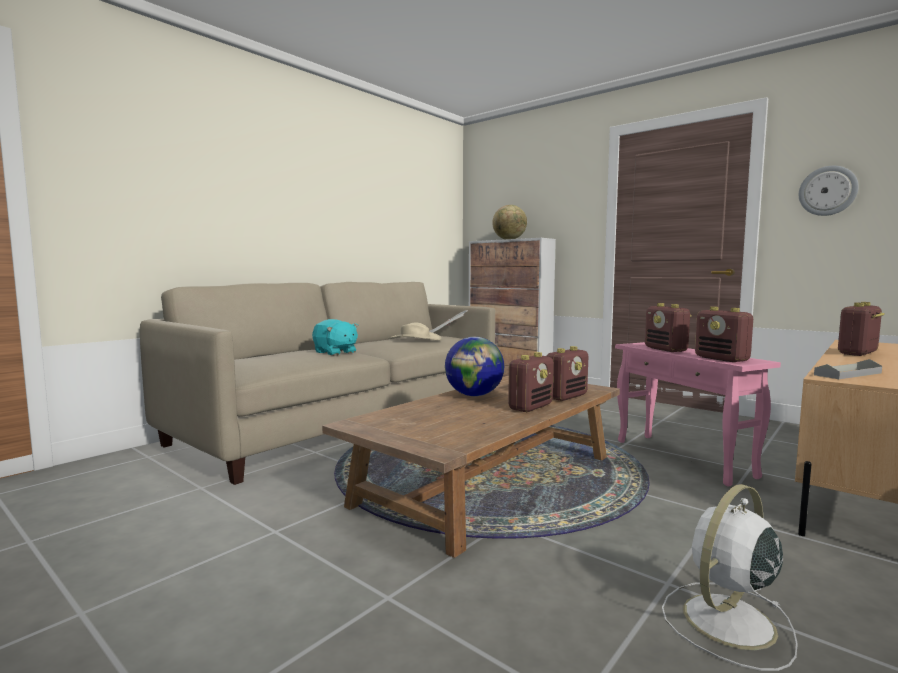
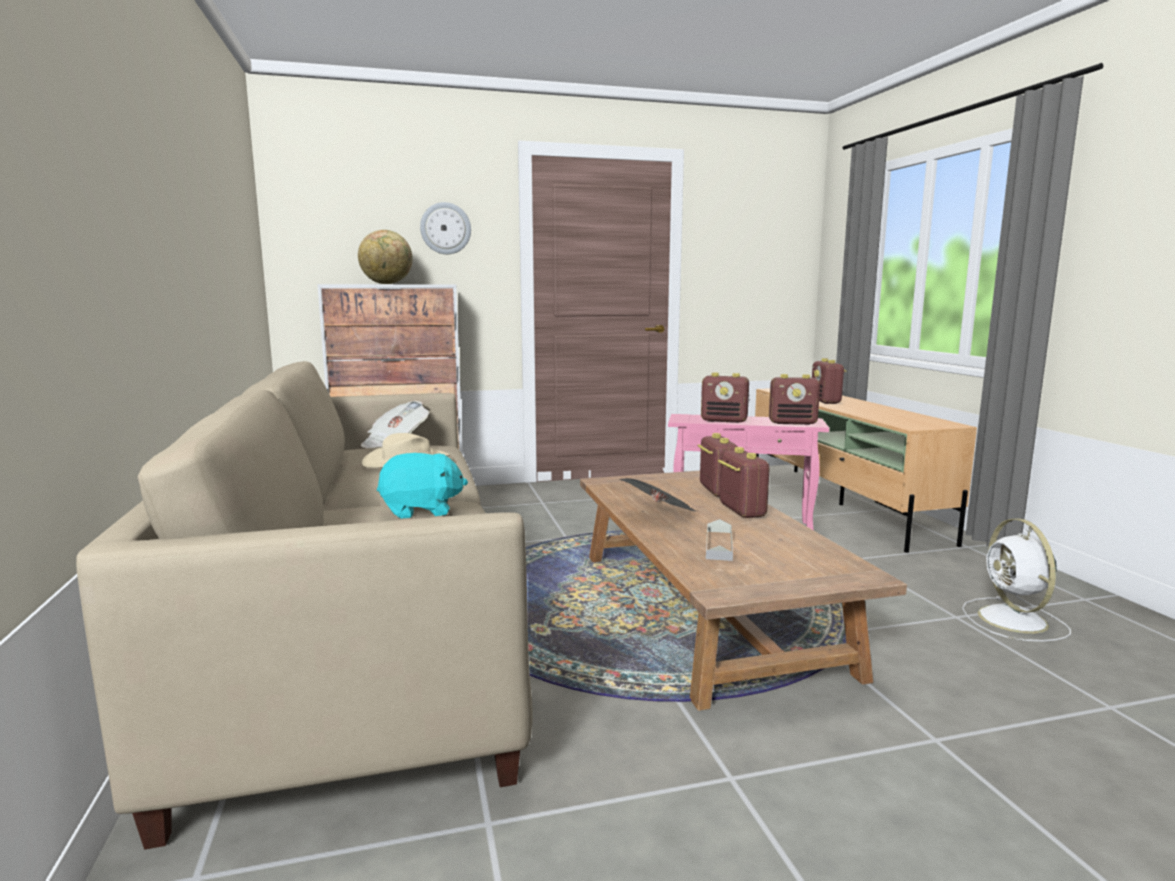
camera: 55 degrees left, 5 degrees up
(474, 395) = (660, 516): globe -> newspaper
(827, 191) = (731, 252): wall clock -> wall clock (445, 228)
(848, 374) = (903, 421): grey tray -> grey tray (719, 545)

